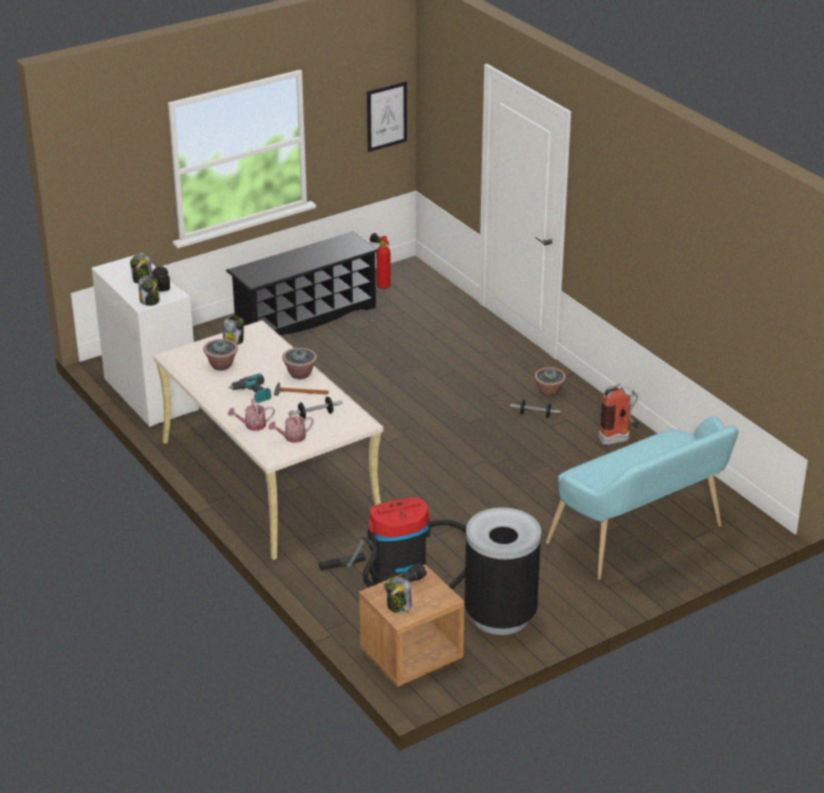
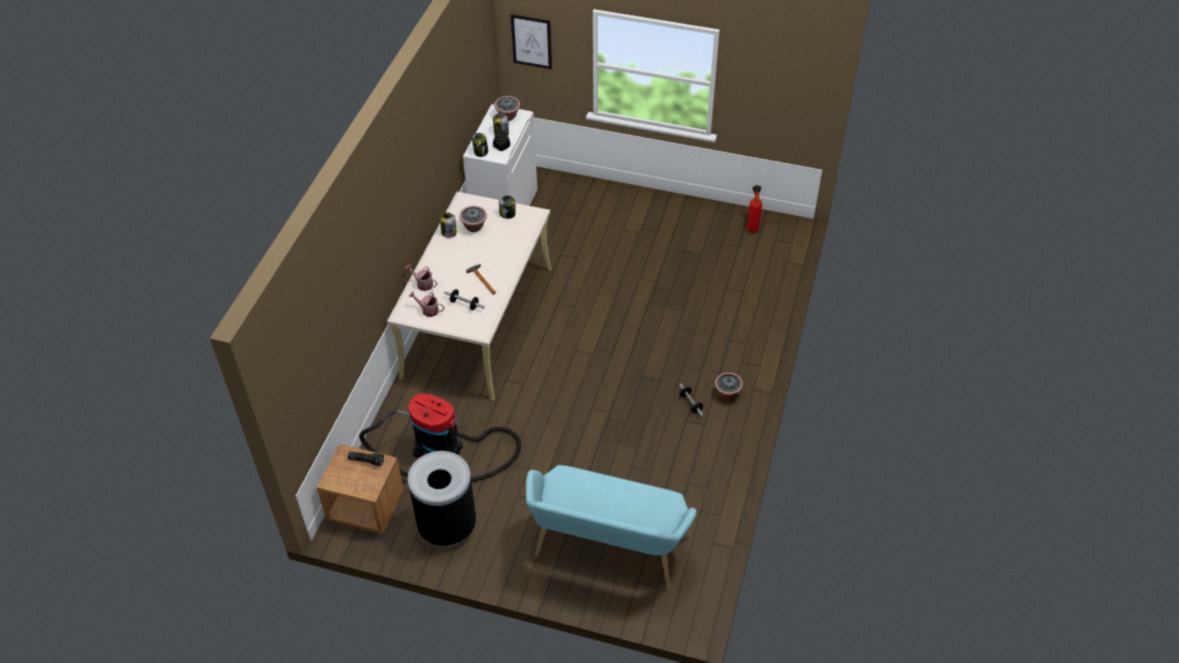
camera: 50 degrees right, 15 degrees up
(252, 394) = (457, 261): power drill -> none
(300, 374) = (503, 267): potted plant -> potted plant (508, 116)
(305, 317) = (670, 218): black shoe rack -> none
(386, 116) = (800, 99): picture -> picture (531, 41)
(398, 606) = (340, 473): jar -> jar (448, 232)
(619, 439) = (712, 467): fire extinguisher -> none

